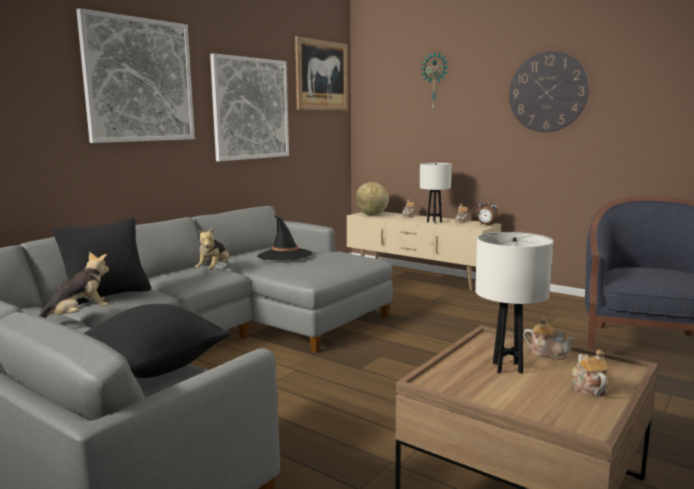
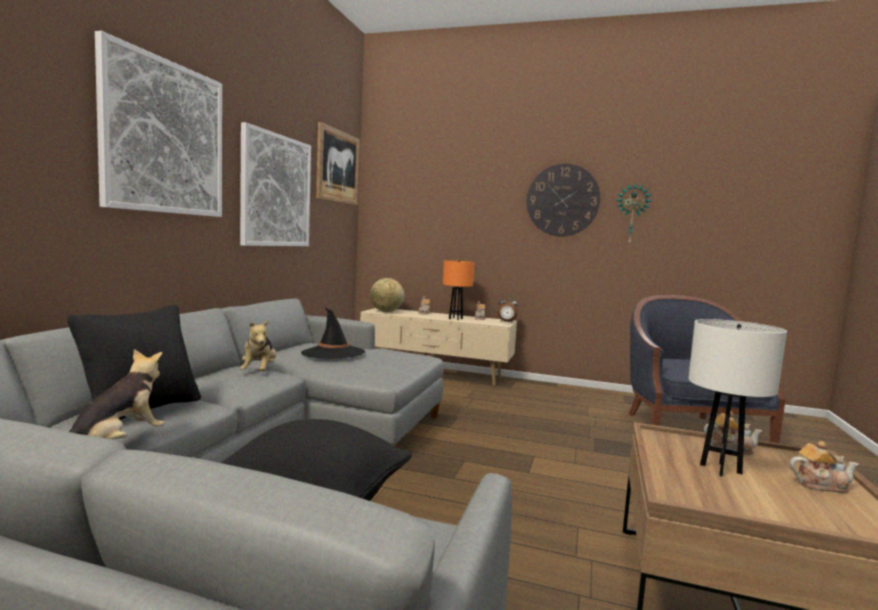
camera: 20 degrees left, 5 degrees down
(434, 222) = (455, 319): white table lamp -> orange table lamp
(435, 81) = (452, 183): wall clock -> wall clock (632, 214)
(588, 388) = (820, 485): teapot -> teapot turned 120 degrees clockwise

